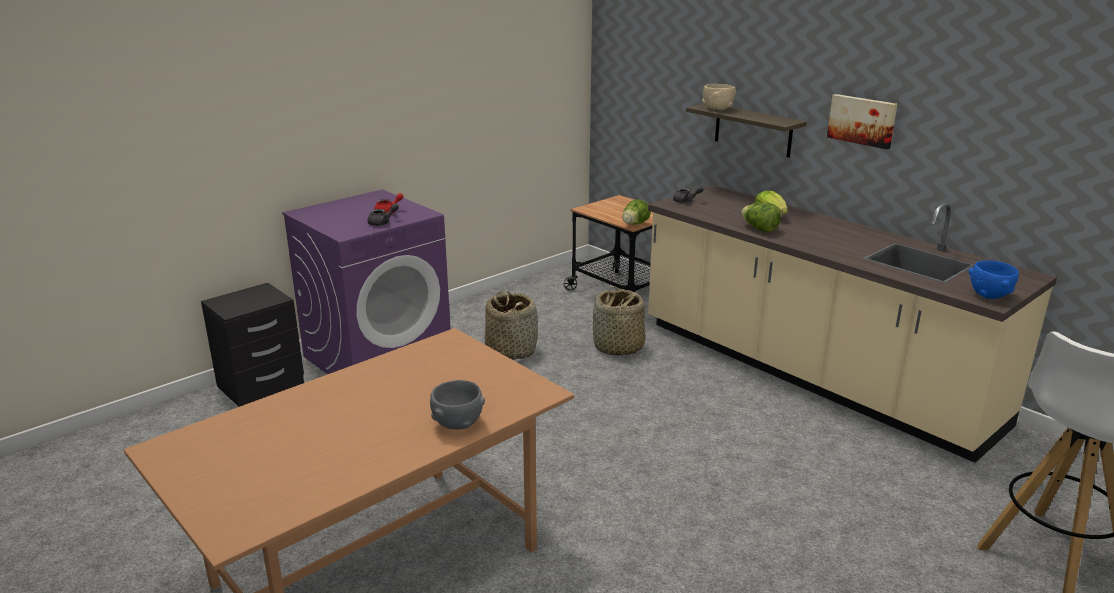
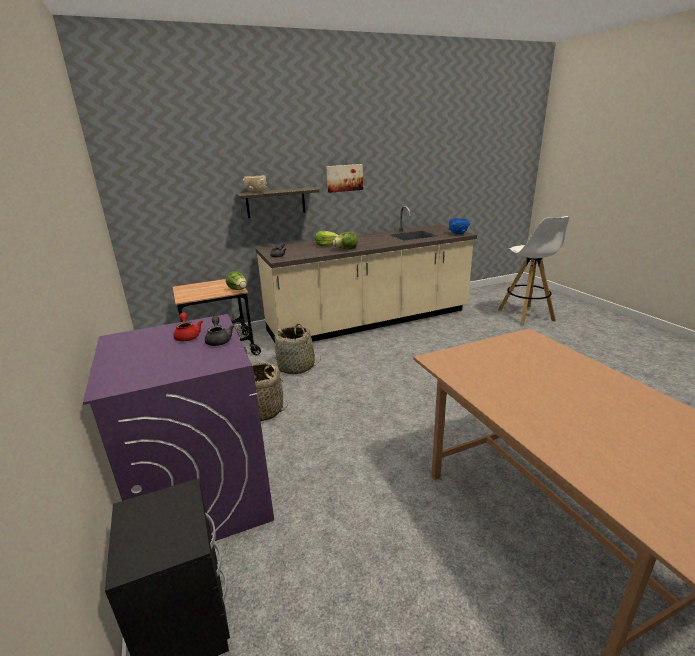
camera: 70 degrees left, 0 degrees up
(457, 424) = (581, 367): grey bowl -> none

